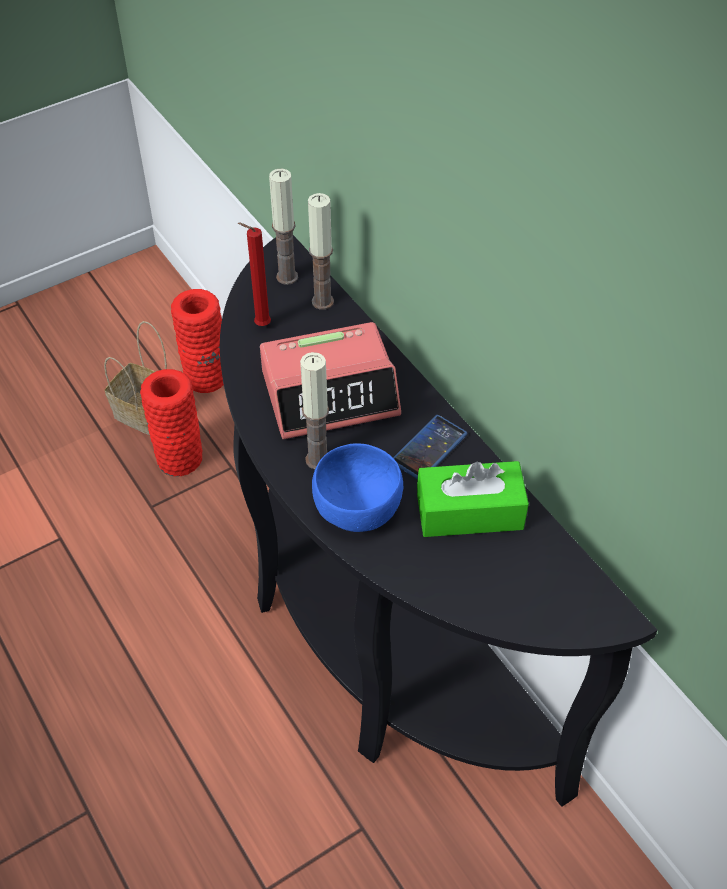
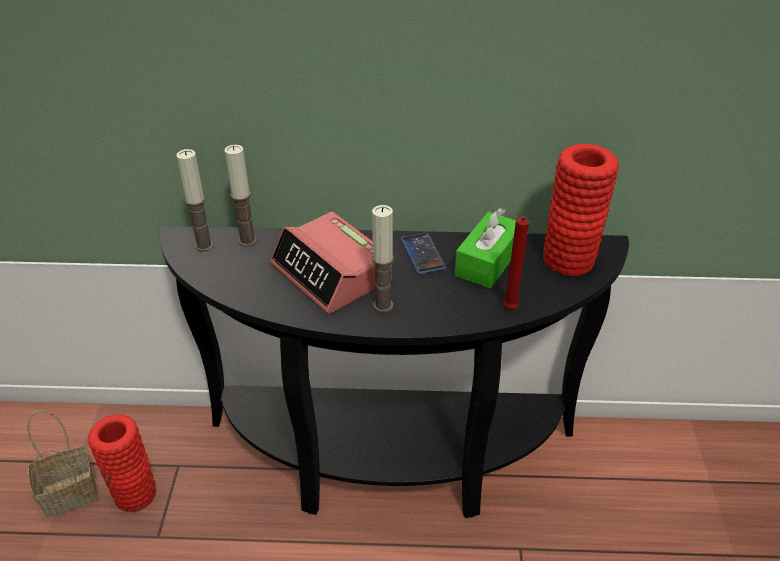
camera: 55 degrees left, 10 degrees down
(206, 377) = (83, 436): red vase -> red vase (568, 259)
(260, 325) = (232, 278): red candle -> red candle (509, 309)
(331, 393) = (332, 273): alarm clock -> alarm clock turned 120 degrees clockwise
(358, 508) = (442, 306): blue bowl -> none

